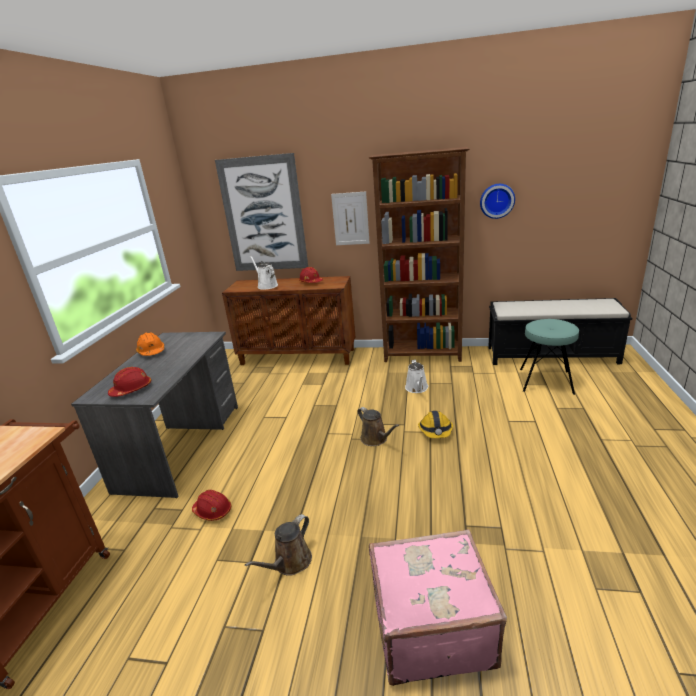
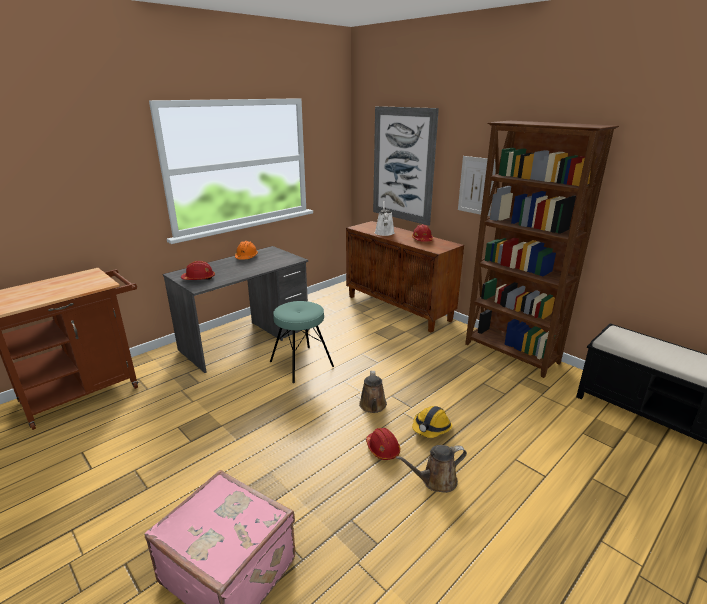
camera: 35 degrees right, 0 degrees up
(213, 511) = (212, 394): red hard hat -> red hard hat (382, 449)
(290, 563) = (209, 458): brown watering can -> brown watering can (436, 480)
(417, 388) = (464, 382): white watering can -> none
(497, 200) = (647, 200): wall clock -> none
(545, 381) = (618, 444): turquoise stool -> turquoise stool (301, 364)

